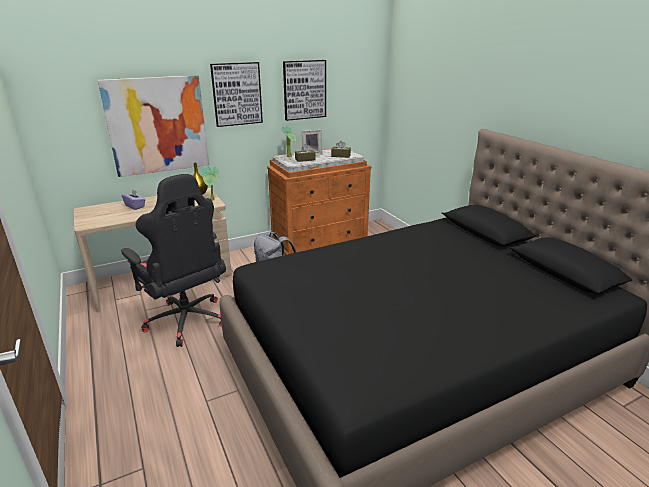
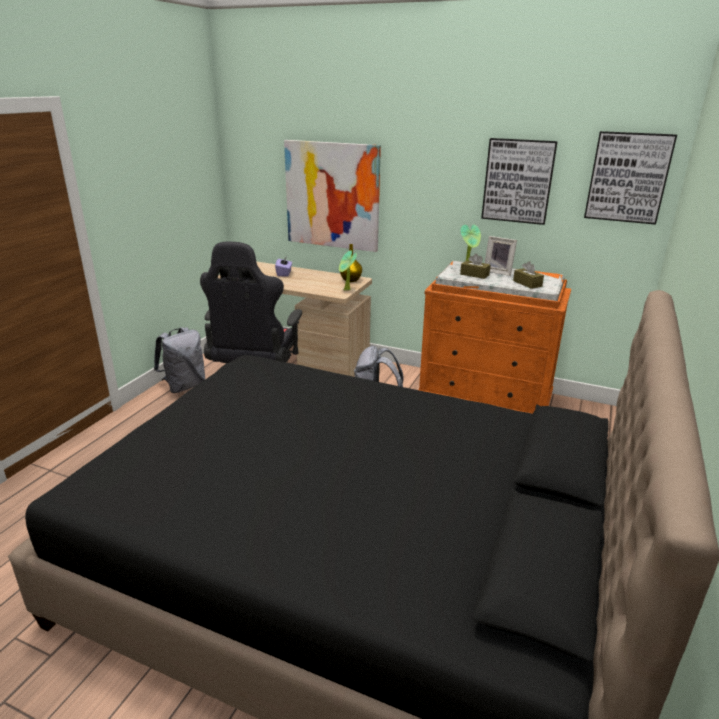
camera: 50 degrees right, 0 degrees up
(100, 347) = (184, 386): none -> grey backpack
(237, 94) = (422, 173): picture -> picture (628, 177)

